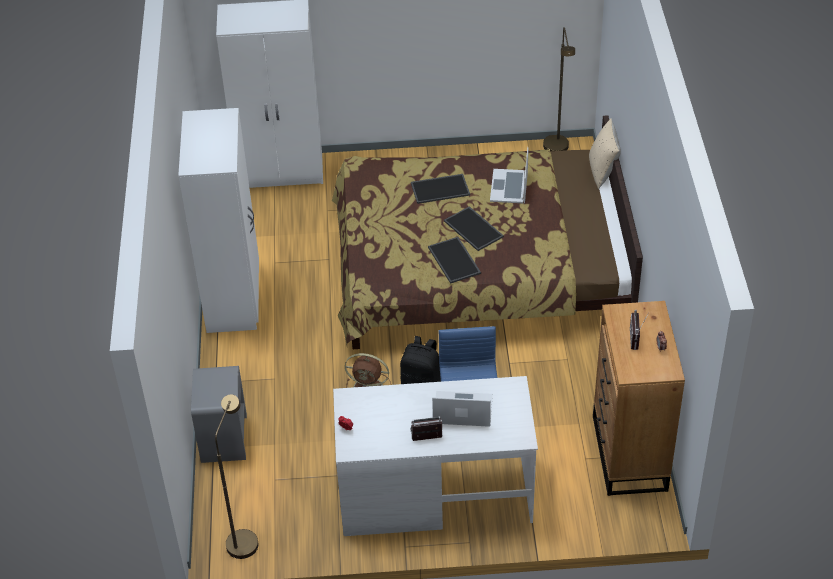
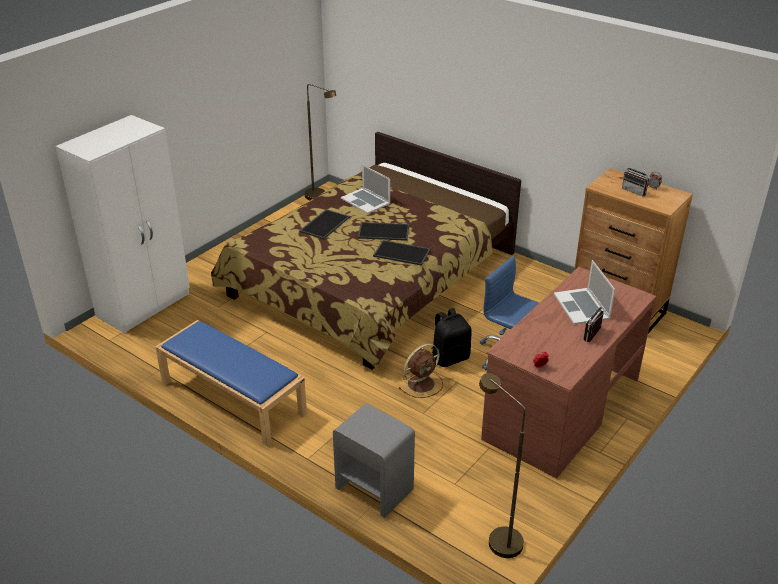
camera: 50 degrees left, 10 degrees down
(234, 297) = (231, 398): white wardrobe -> blue bench
(434, 492) = (561, 408): white desk -> brown desk
(462, 410) = (582, 306): laptop -> laptop turned 60 degrees counterclockwise
(603, 172) = (403, 169): beige pillow -> none

